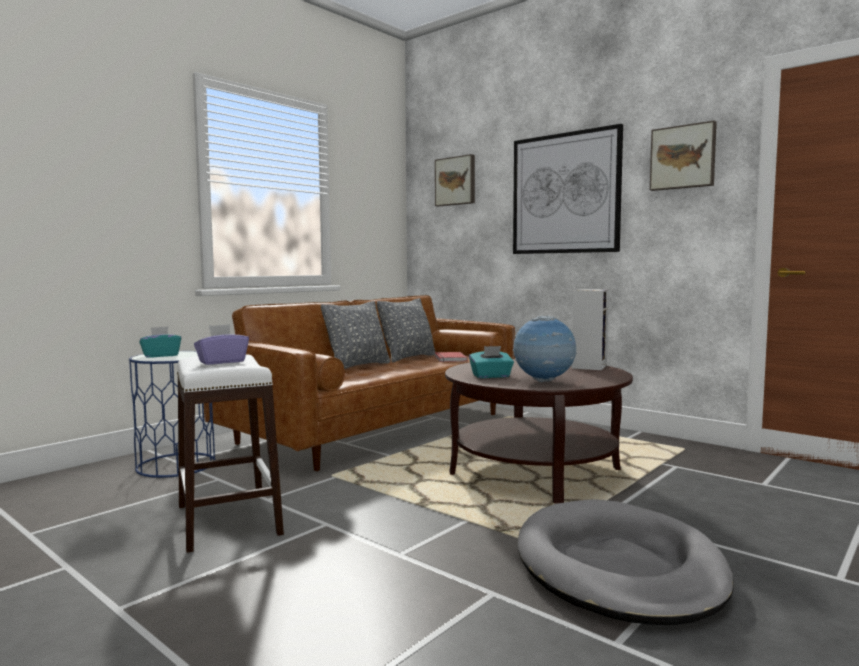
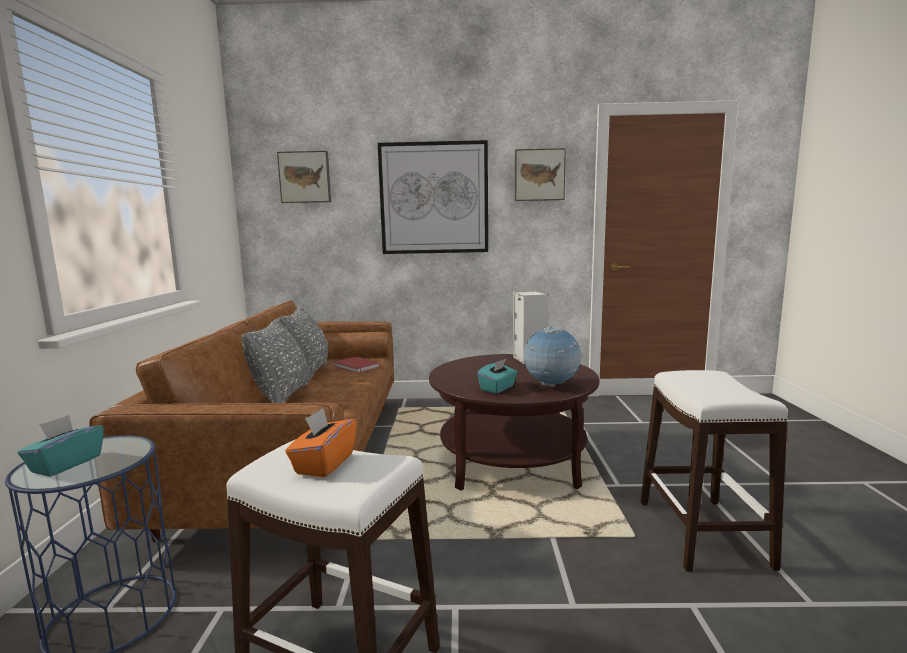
camera: 40 degrees left, 5 degrees up
(222, 362) = (324, 464): purple tissue box -> orange tissue box
(618, 568) = (702, 532): grey dog bed -> white stool

